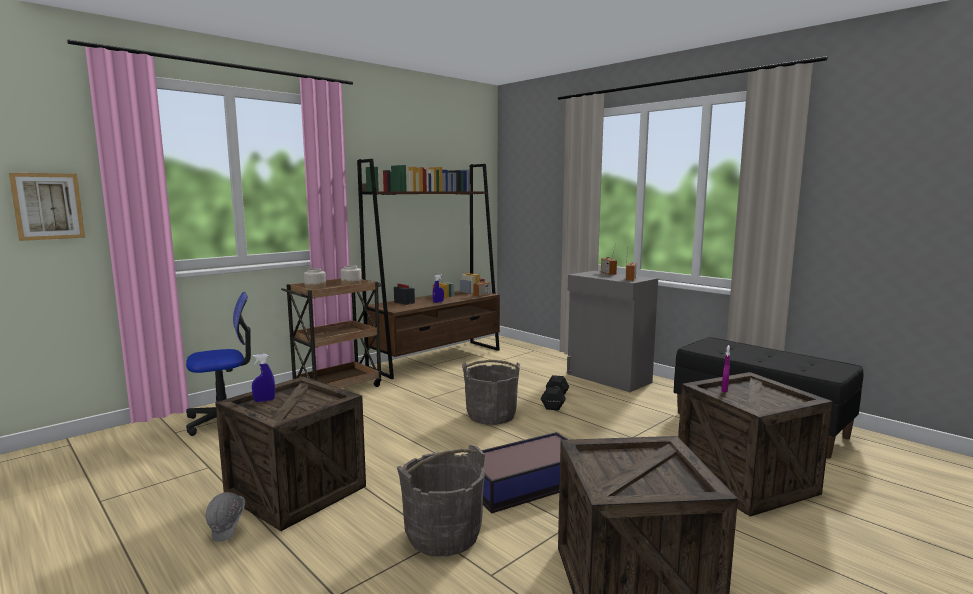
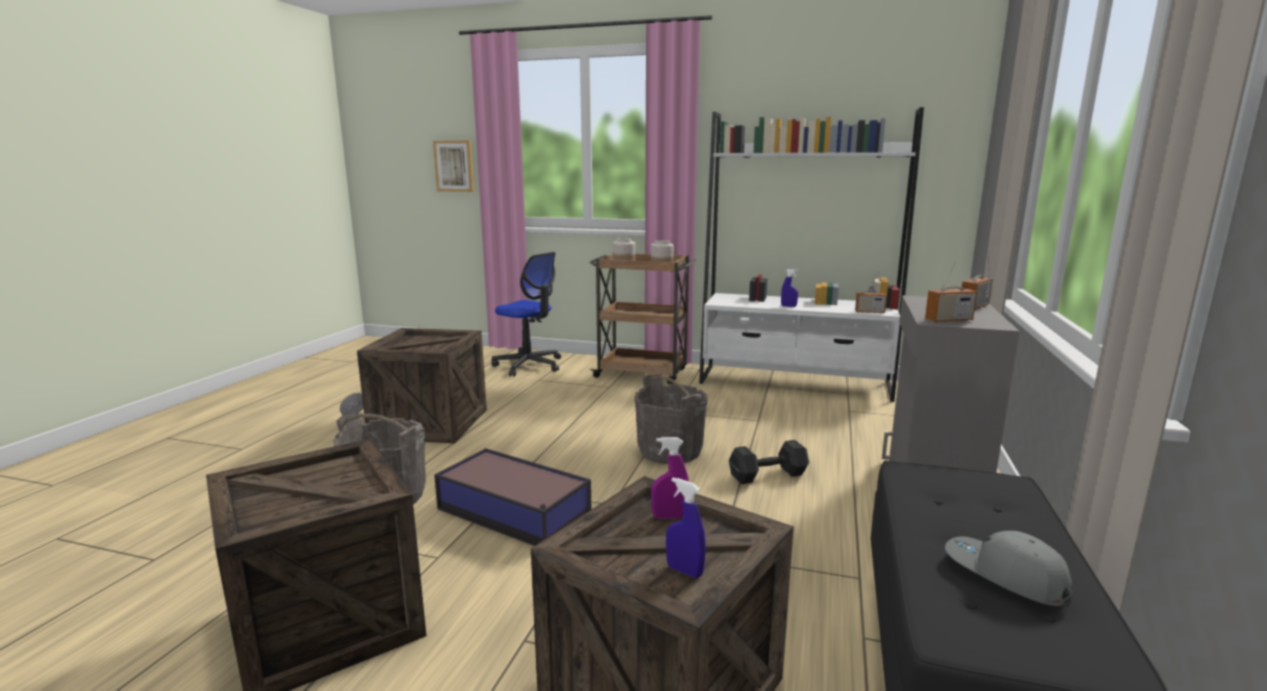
camera: 60 degrees right, 5 degrees up
(264, 400) = (423, 337): blue spray bottle -> blue spray bottle (684, 571)
(436, 358) = (795, 383): brown bookcase -> white bookcase
(787, 360) = (1004, 575): none -> grey cap

